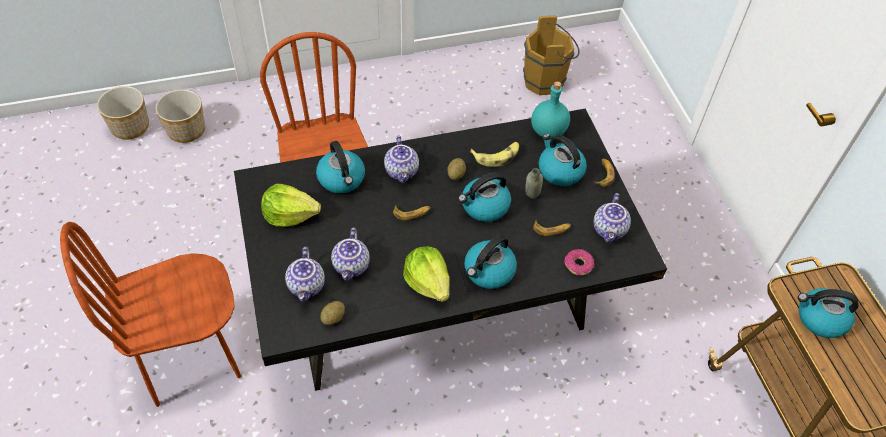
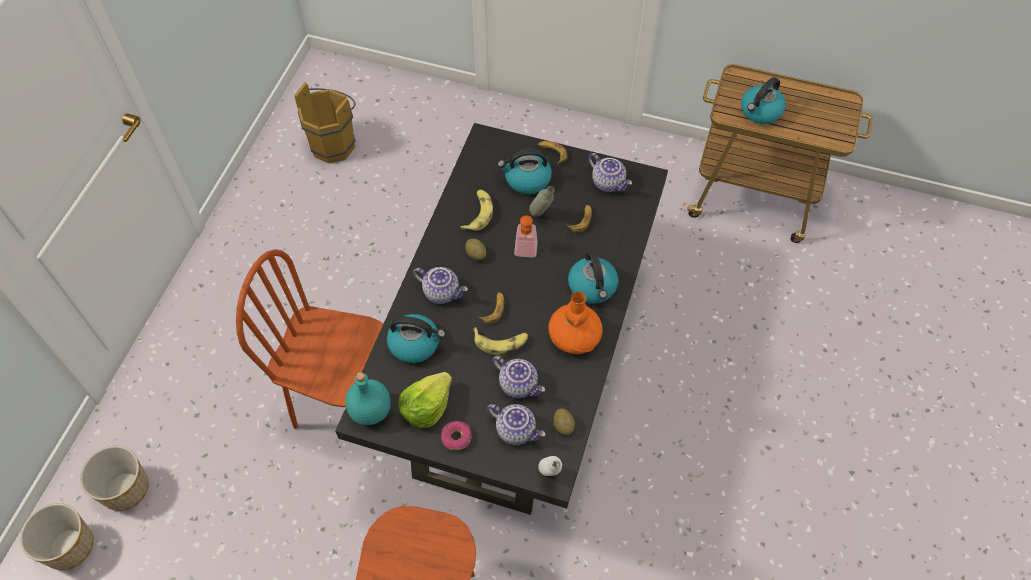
camera: 55 degrees left, 5 degrees up
(278, 331) = (549, 476): none -> white bottle
(384, 234) = (501, 342): none -> banana
(428, 282) = (574, 336): lettuce -> orange vase
(484, 206) = (525, 253): kettle -> soap dispenser
(548, 131) = (479, 162): turquoise bottle -> turquoise bottle (370, 410)
(578, 265) = (627, 223): donut -> donut (456, 438)

